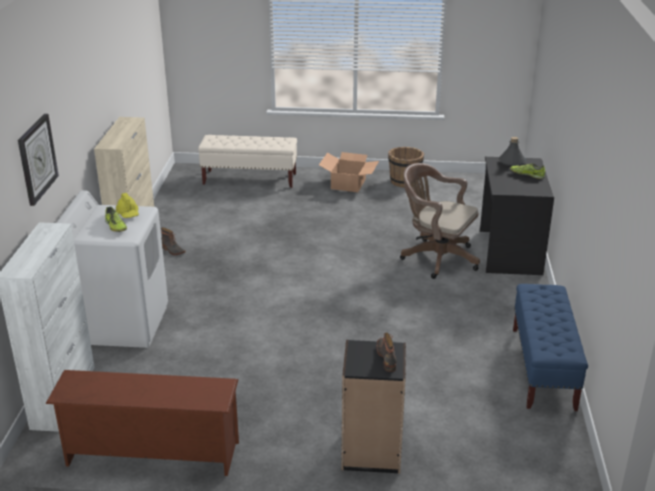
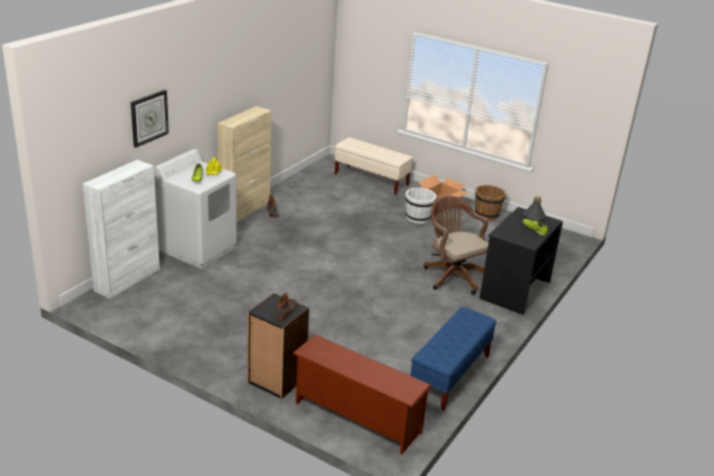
camera: 25 degrees right, 0 degrees up
(151, 455) = (146, 330): brown shoe rack -> brown shoe rack (355, 418)
(340, 206) = (418, 218): none -> white bucket

